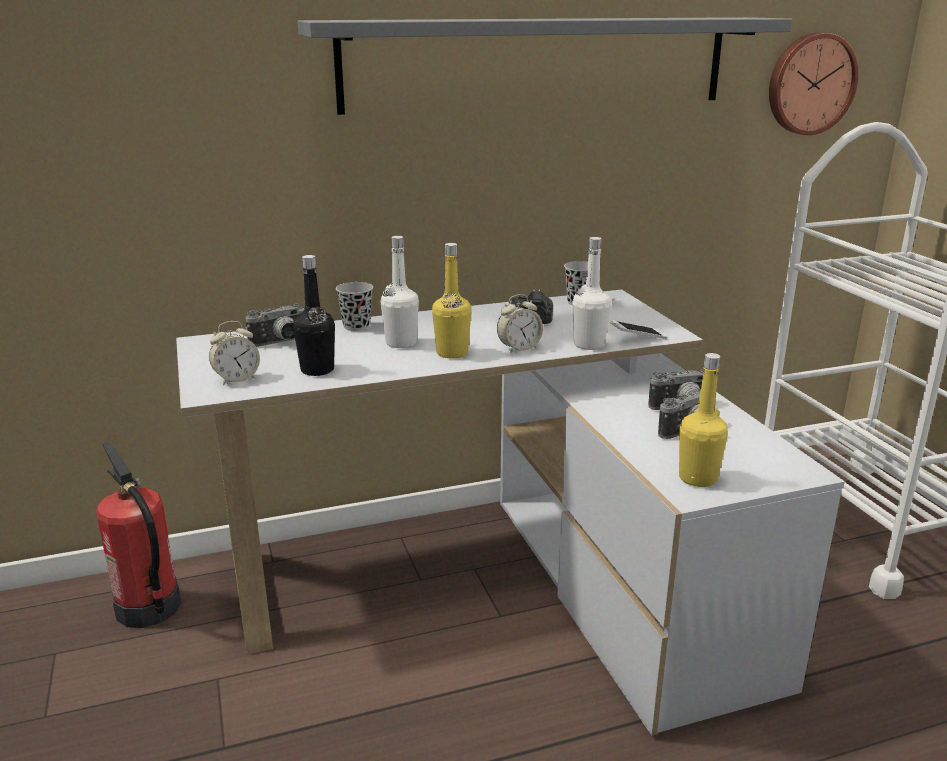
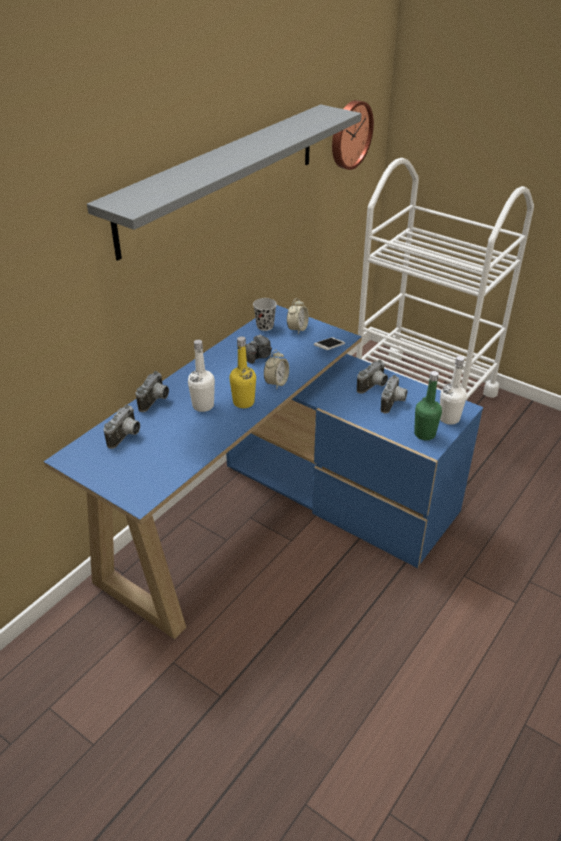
camera: 35 degrees left, 15 degrees up
(148, 608) = (76, 646): fire extinguisher -> none
(236, 379) = (142, 480): alarm clock -> alarm clock (297, 329)
(317, 370) = (182, 450): black bottle -> none
(356, 326) = (155, 401): black cup -> camera
(502, 581) = (273, 518): white desk -> blue desk
(589, 345) = (310, 364): white bottle -> white bottle (449, 418)
(697, 478) = (424, 434): yellow bottle -> green bottle

